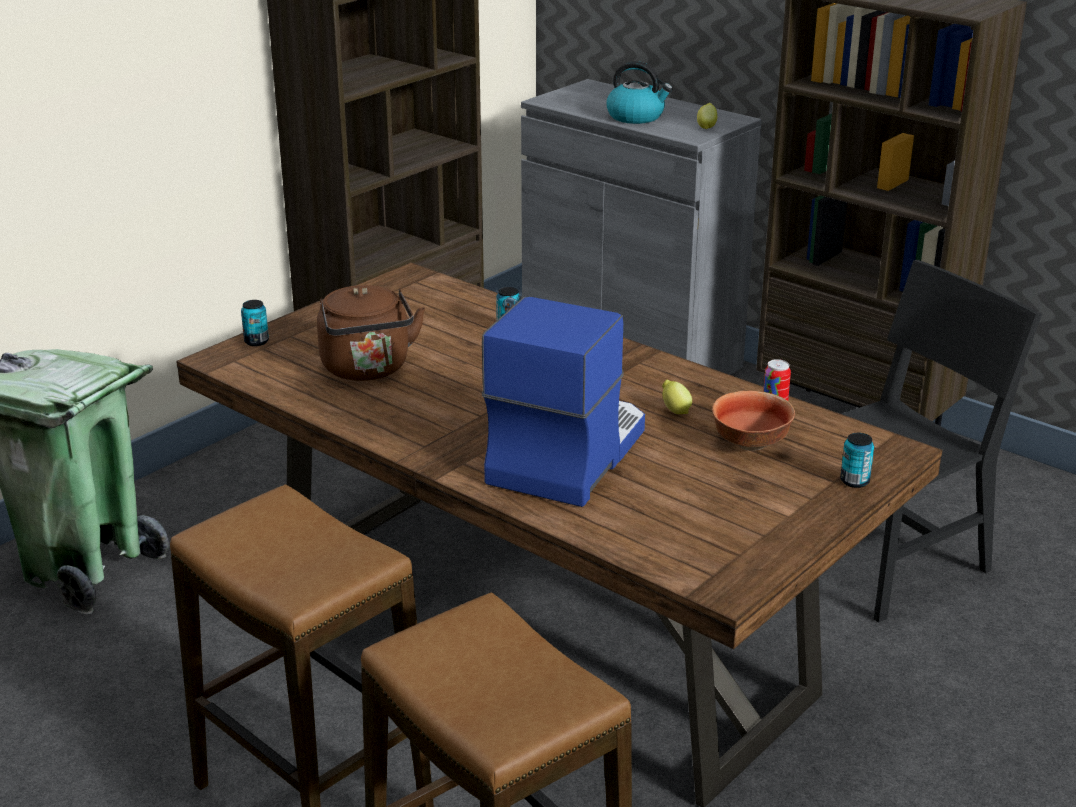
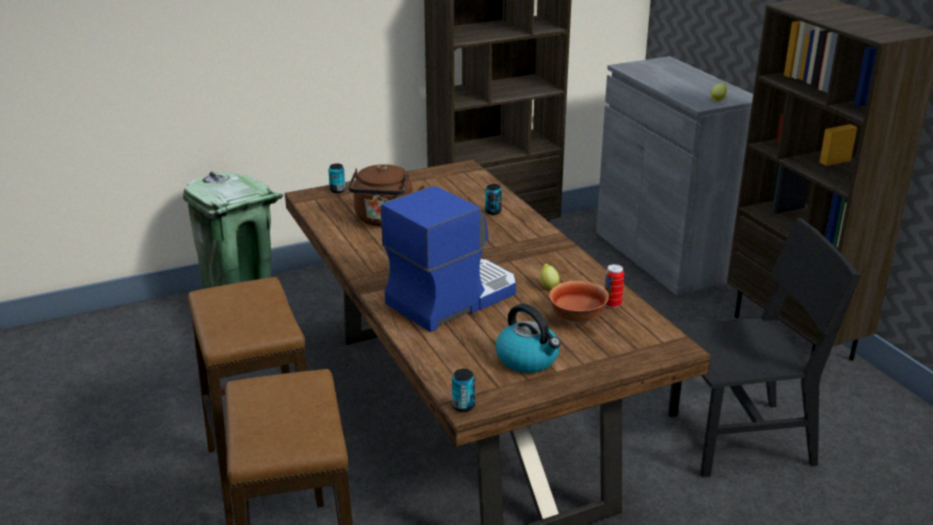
camera: 25 degrees right, 0 degrees up
(636, 117) = (675, 86): kettle -> kettle (528, 359)
(854, 481) = (624, 360): can -> can (463, 406)

